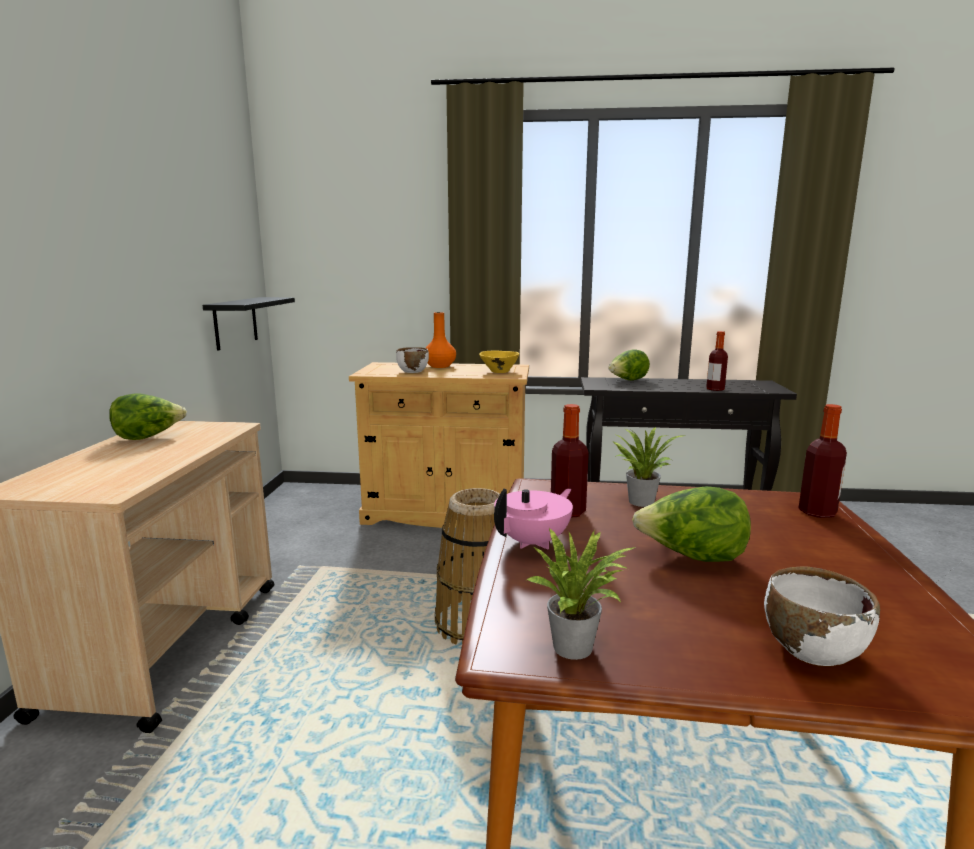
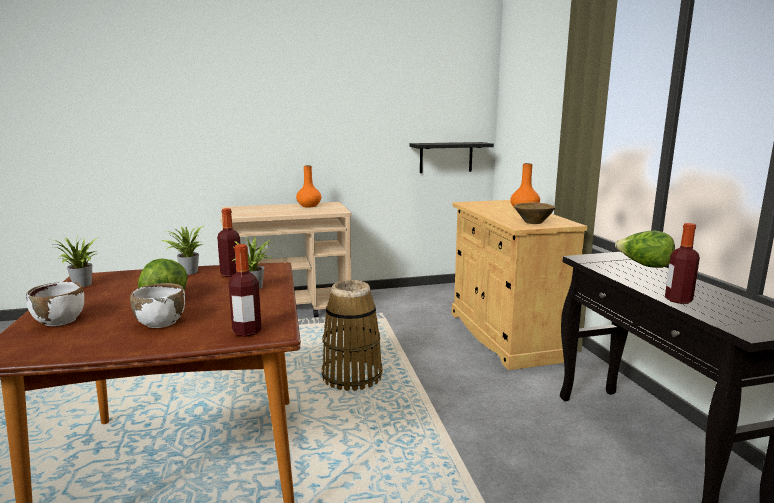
camera: 70 degrees right, 0 degrees up
(148, 437) = (309, 206): lettuce -> orange vase
(412, 371) = (491, 208): white bowl -> white bowl (161, 322)
(499, 371) = (533, 222): yellow bowl -> brown bowl
(534, 542) = (187, 272): pink teapot -> potted plant

